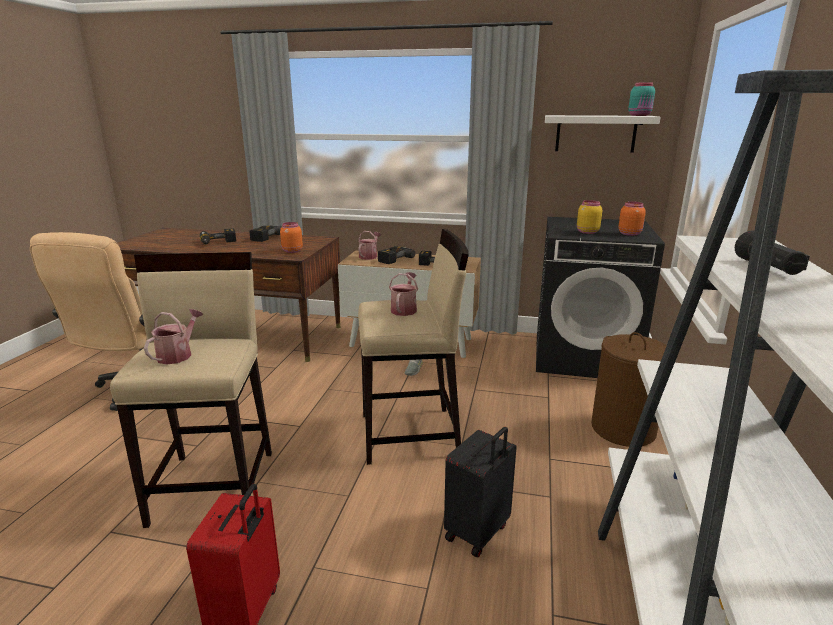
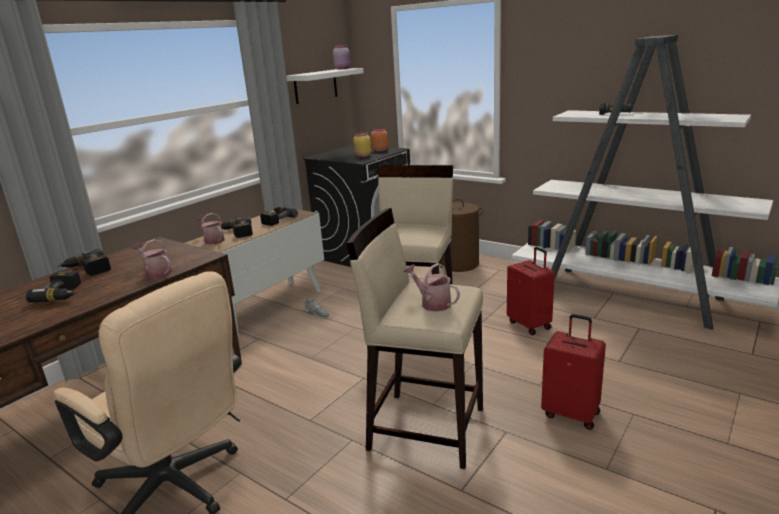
camera: 65 degrees left, 0 degrees up
(291, 251) = (181, 257): orange jar -> none
(404, 309) = (403, 229): watering can -> watering can (156, 273)
(478, 533) = (530, 325): black suitcase -> red suitcase
(640, 115) = (343, 69): turquoise jar -> pink jar

